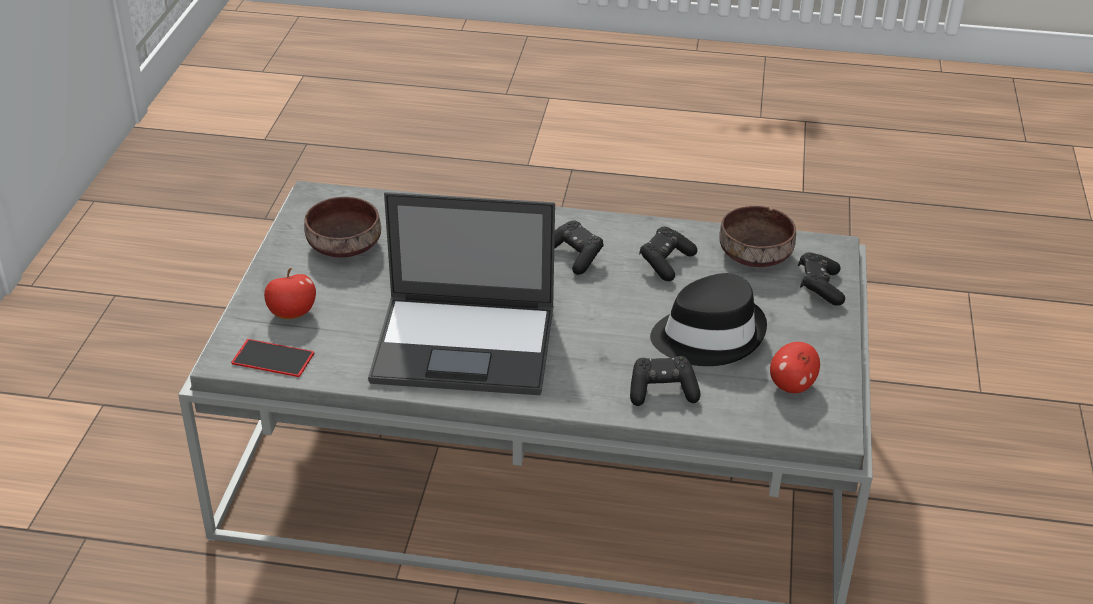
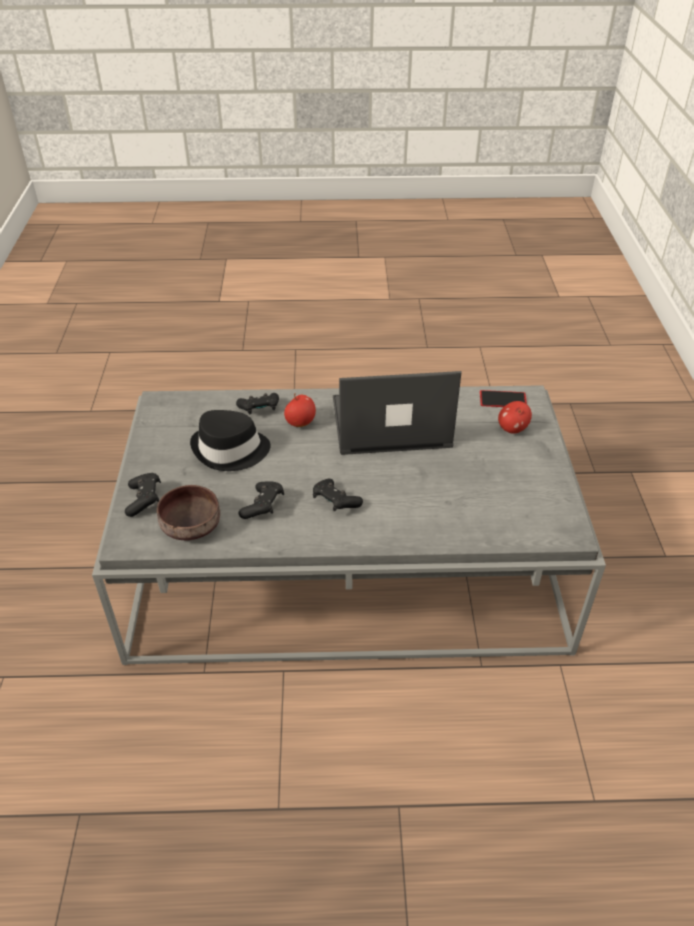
camera: 170 degrees right, 5 degrees up
(346, 246) = (512, 487): brown bowl -> none
(791, 386) = (178, 423): apple -> apple (300, 422)

